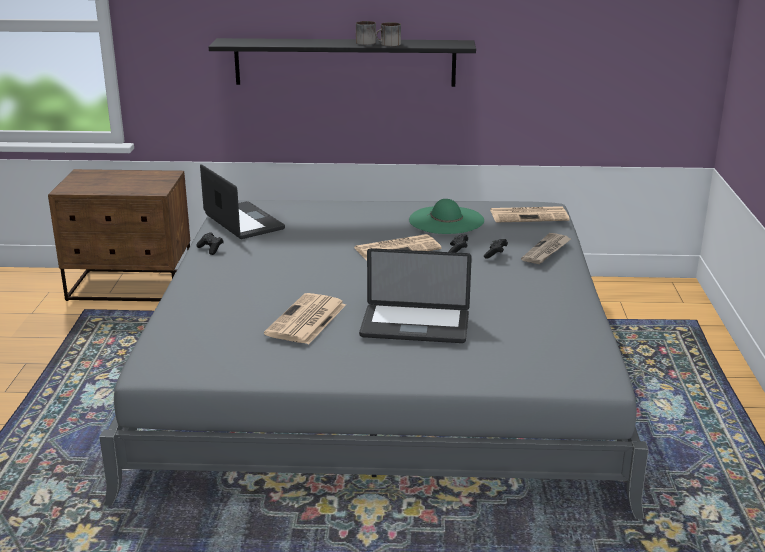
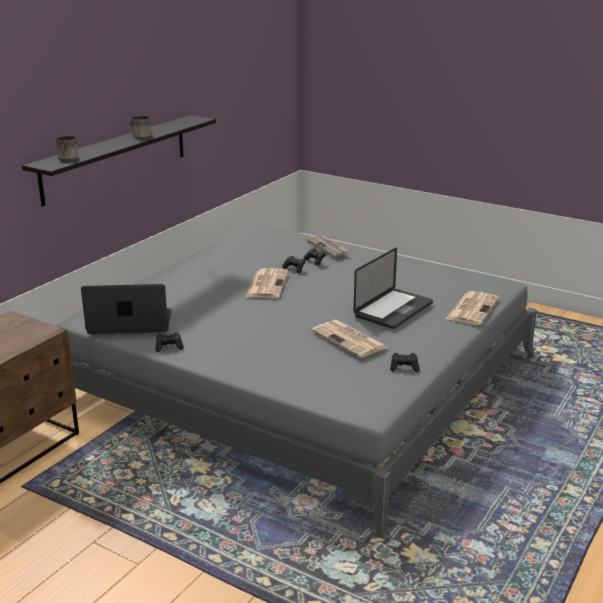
camera: 60 degrees left, 0 degrees up
(269, 366) = (404, 368): none -> black game controller
(388, 44) = (161, 132): mug -> mug (68, 157)
(446, 220) = (242, 258): green hat -> none
(530, 215) = (270, 235): newspaper -> newspaper (472, 308)

